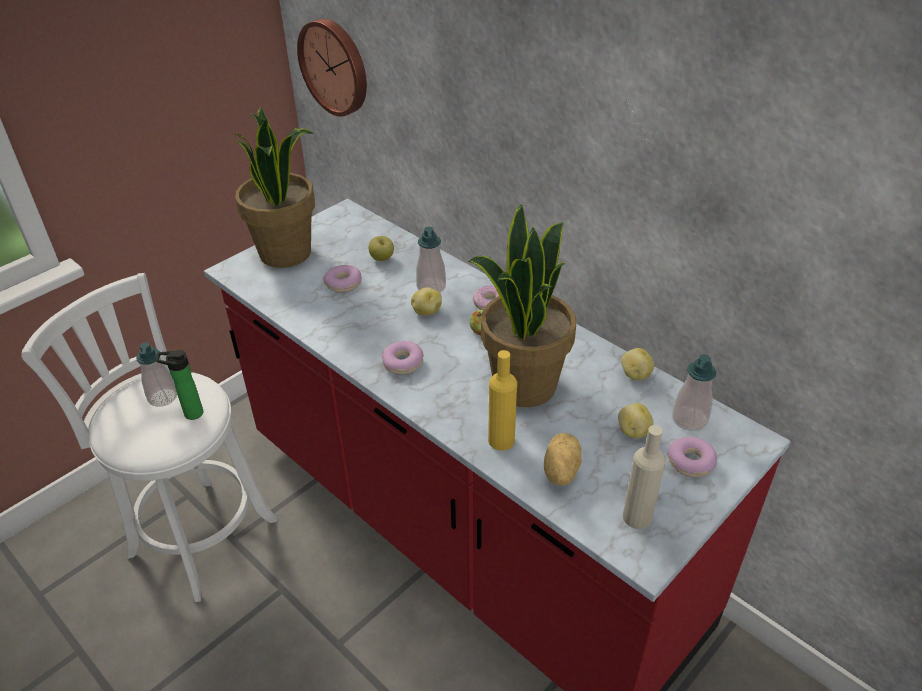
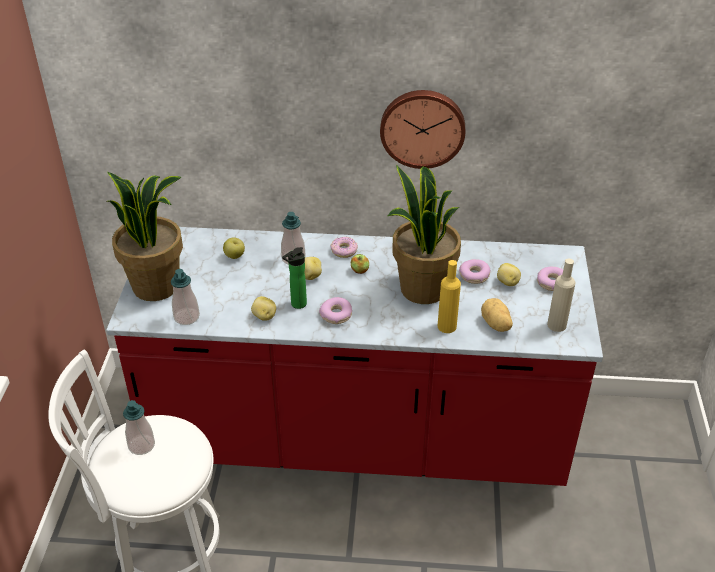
camera: 40 degrees left, 0 degrees up
(190, 413) = (179, 443): bottle -> bottle (297, 305)
(335, 66) = (126, 117): wall clock -> wall clock (422, 127)
(343, 284) = (230, 286): donut -> donut (474, 276)
(635, 374) = (475, 251): potato -> potato (264, 316)
(689, 419) = (527, 261): soap dispenser -> soap dispenser (186, 317)

